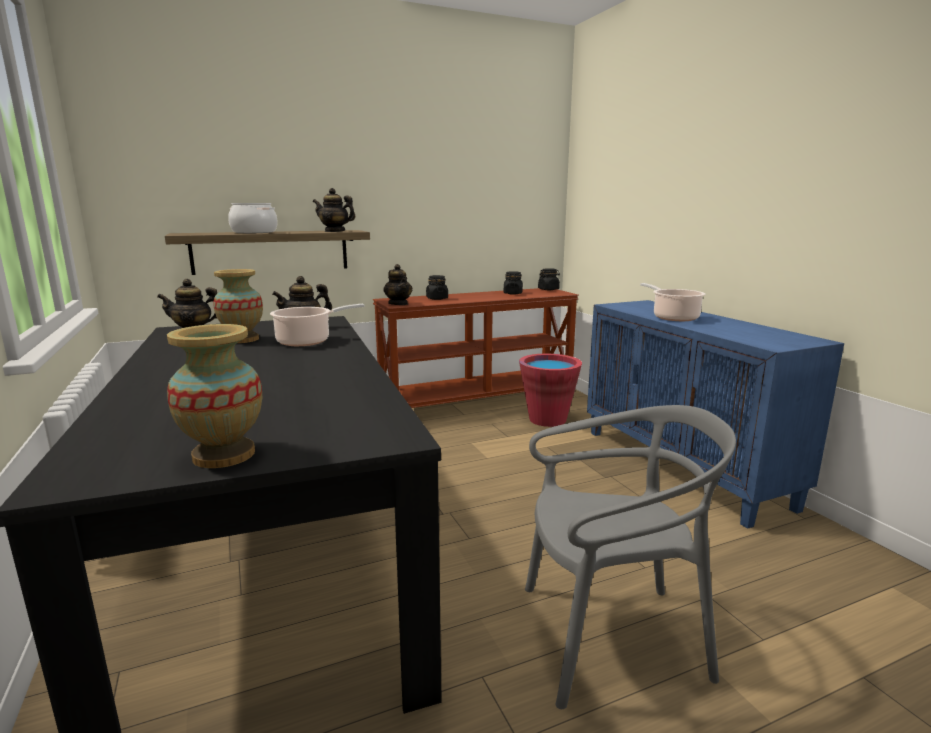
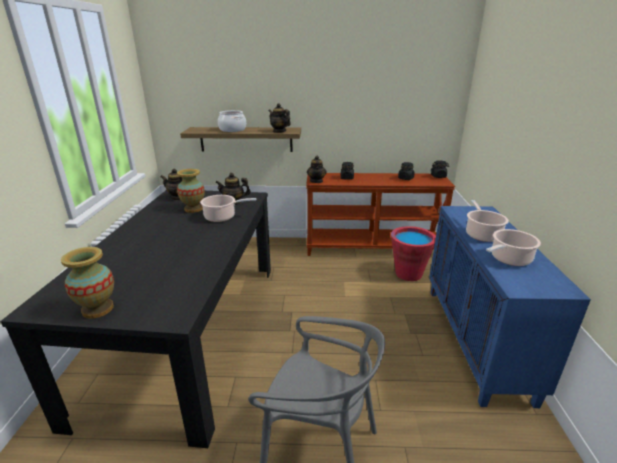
camera: 25 degrees right, 10 degrees up
(729, 329) = (509, 259): none -> cooking pot

